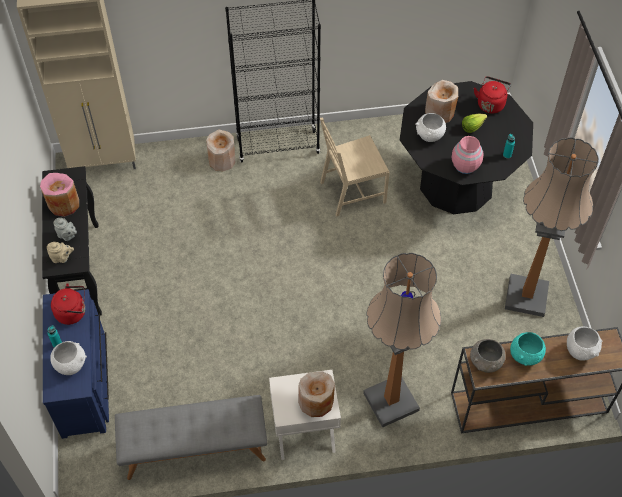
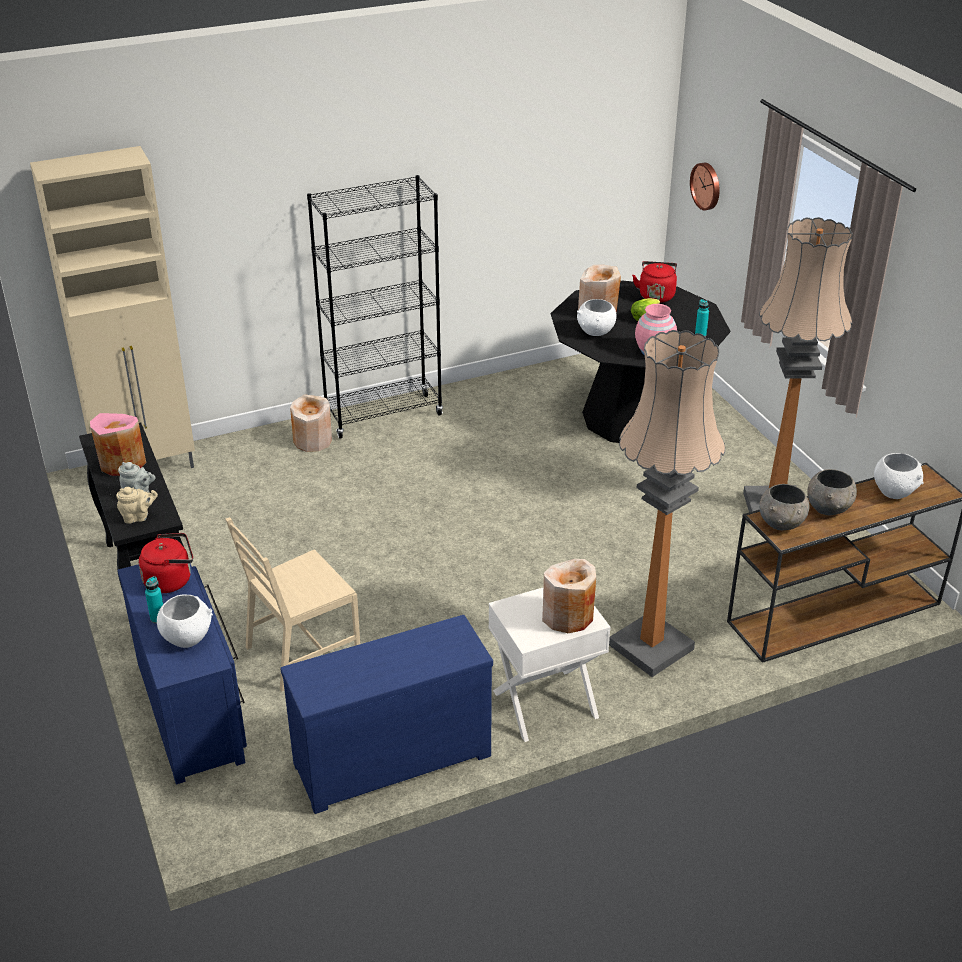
camera: 15 degrees left, 20 degrees down
(194, 449) = (390, 756): grey bench -> blue dresser
(352, 192) = (501, 445): beige chair -> beige chair (301, 651)
(525, 356) = (828, 509): turquoise bowl -> grey bowl
(547, 30) = (707, 186): none -> wall clock

